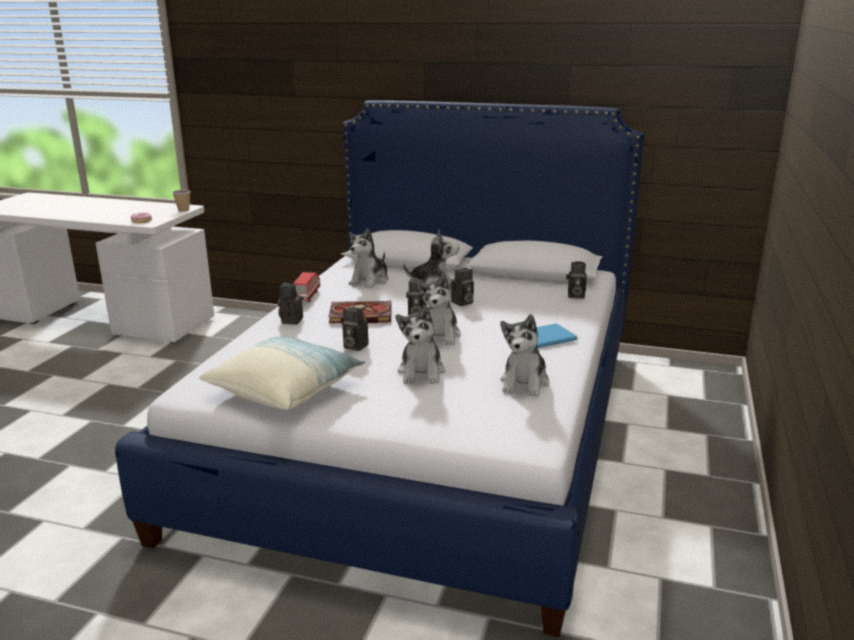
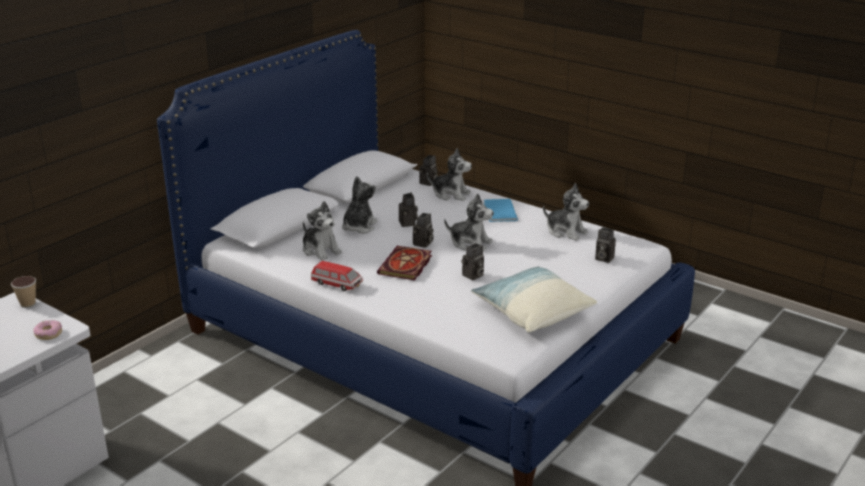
camera: 70 degrees left, 5 degrees up
(291, 320) = (392, 296): camera -> camera (603, 258)
(421, 372) = (530, 260): plush toy -> plush toy (451, 194)

